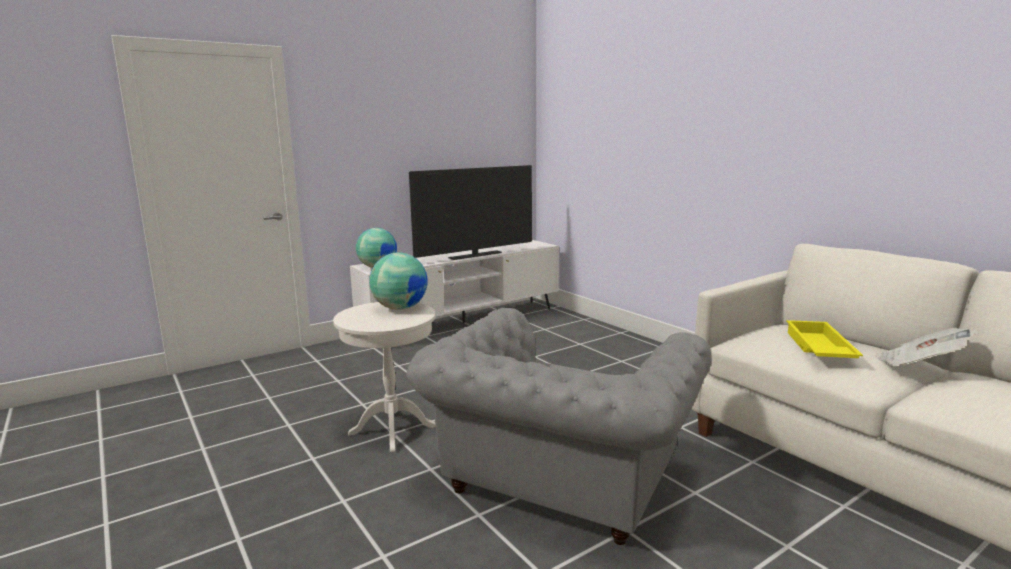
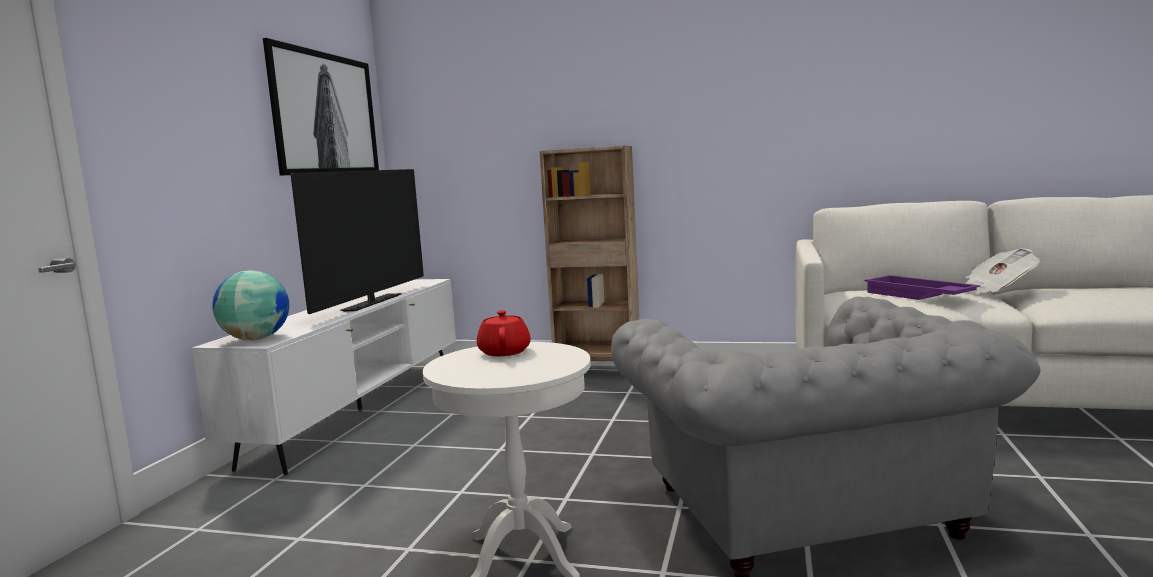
camera: 40 degrees left, 5 degrees down
(400, 308) = (504, 351): globe -> red teapot
(477, 125) = (324, 114): none -> picture
(630, 340) = (598, 372): none -> brown bookcase
(817, 348) = (917, 295): yellow tray -> purple tray

